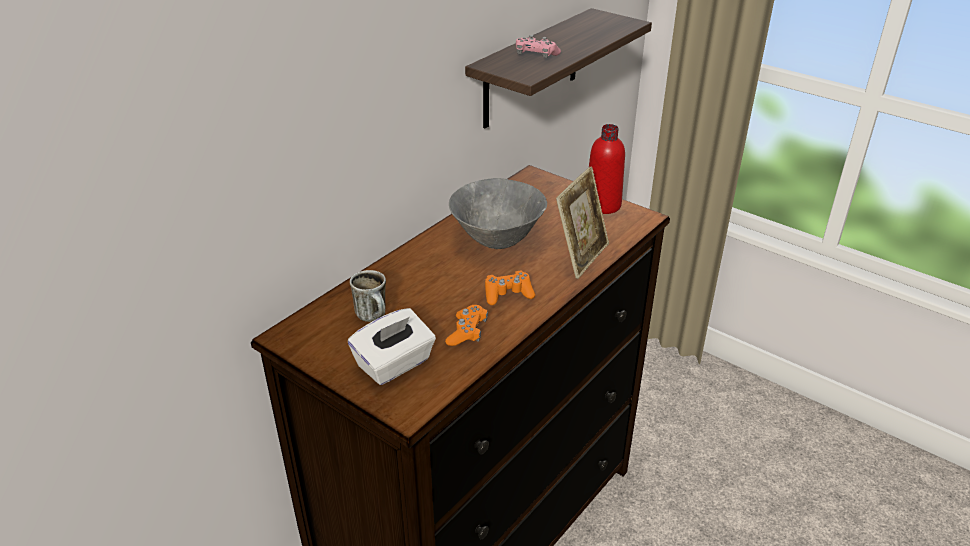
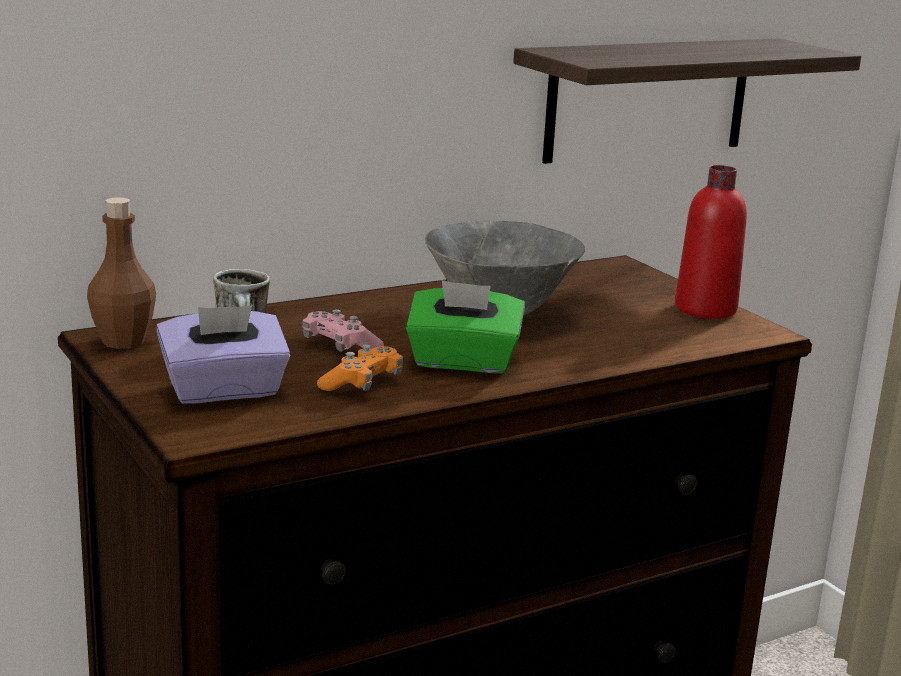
camera: 20 degrees right, 15 degrees down
(300, 337) = (123, 341): none -> brown bottle
(394, 364) = (224, 391): white tissue box -> purple tissue box
(508, 294) = (463, 362): orange game controller -> green tissue box
(536, 55) = (632, 53): pink game controller -> pink game controller (340, 346)
(581, 256) = (617, 349): picture frame -> none

